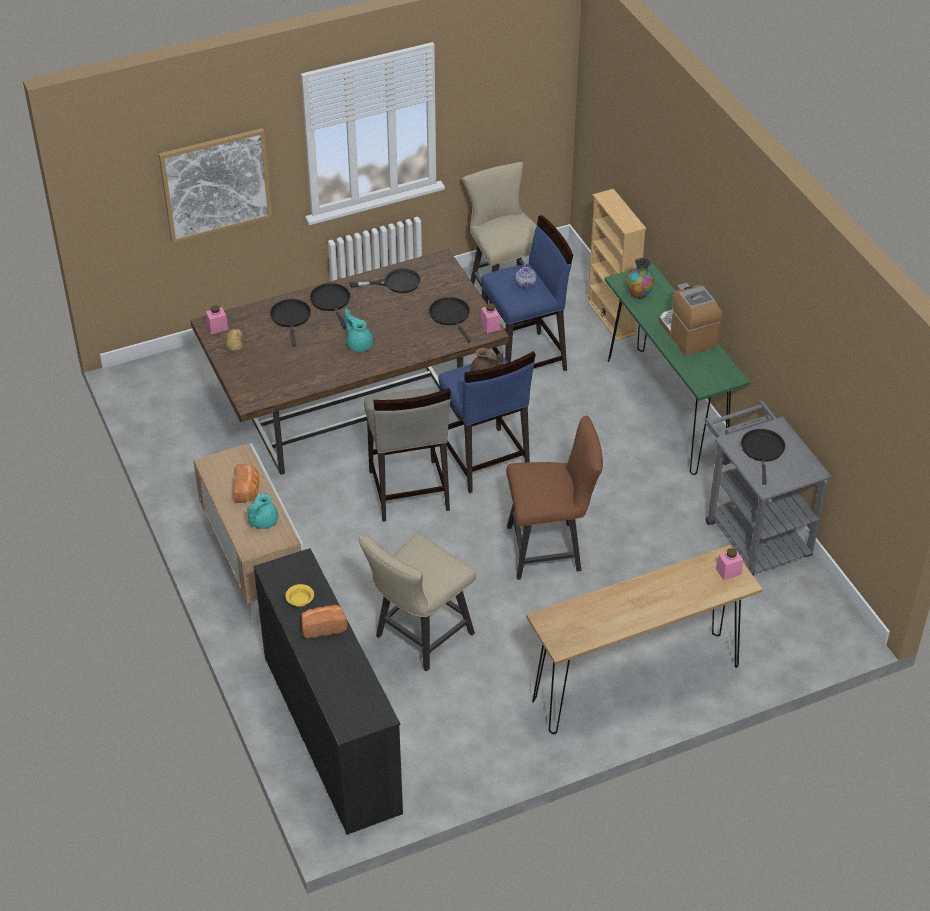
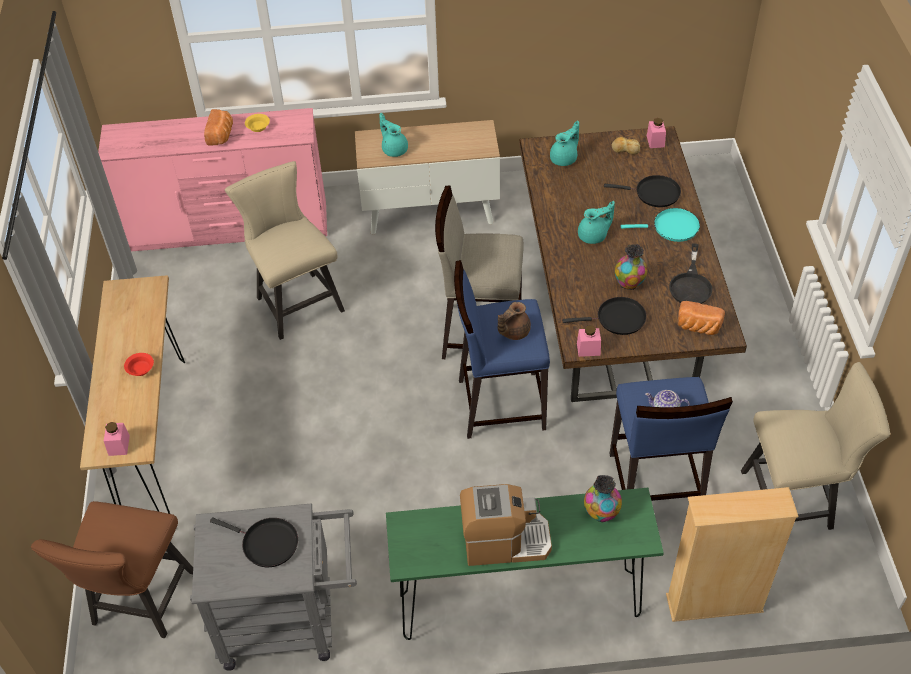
camera: 110 degrees right, 5 degrees up
(216, 184) = (802, 91): picture -> none
(248, 491) = (437, 146): bread -> bread (698, 327)
(261, 380) = (564, 159): none -> turquoise teapot
(331, 301) = (672, 228): black frying pan -> turquoise frying pan
(332, 733) = (229, 228): black dresser -> pink dresser
(408, 315) = (629, 284): none -> vase
(550, 549) = (353, 425): brown chair -> brown chair (139, 604)
(645, 589) = (140, 369): none -> red bowl

